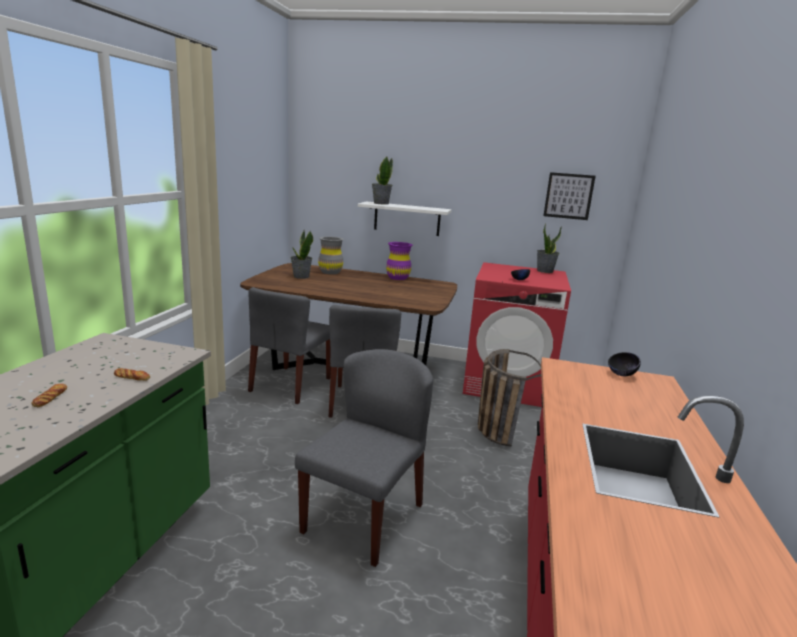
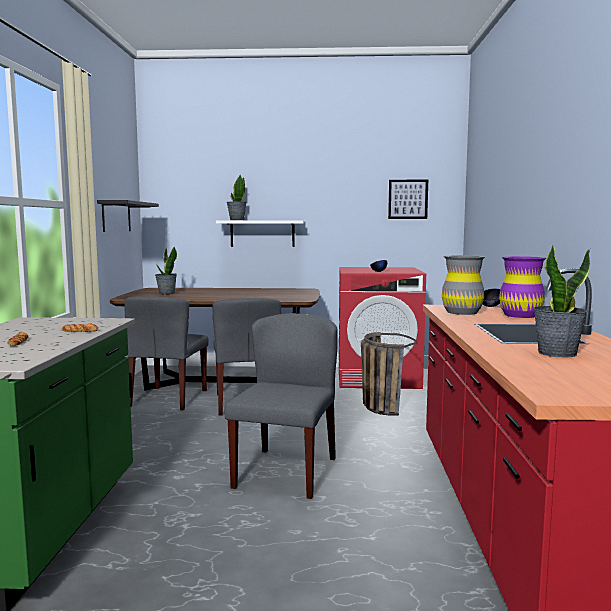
camera: 10 degrees left, 10 degrees down
(255, 195) = (116, 216): none -> black shelf
(330, 272) = (192, 290): grey vase -> grey vase (462, 312)
(398, 277) = (260, 289): purple vase -> purple vase (520, 315)
(544, 271) = (397, 267): potted plant -> potted plant (556, 353)

